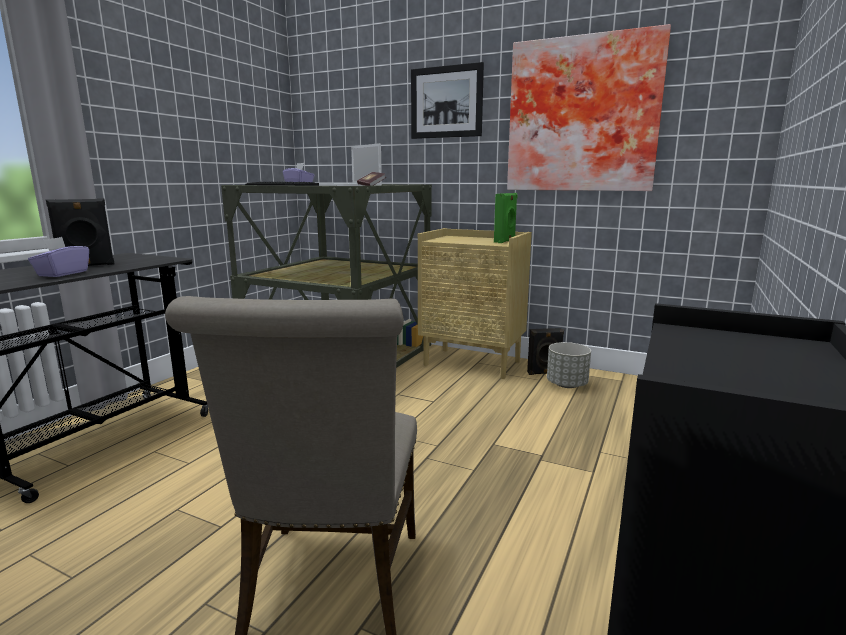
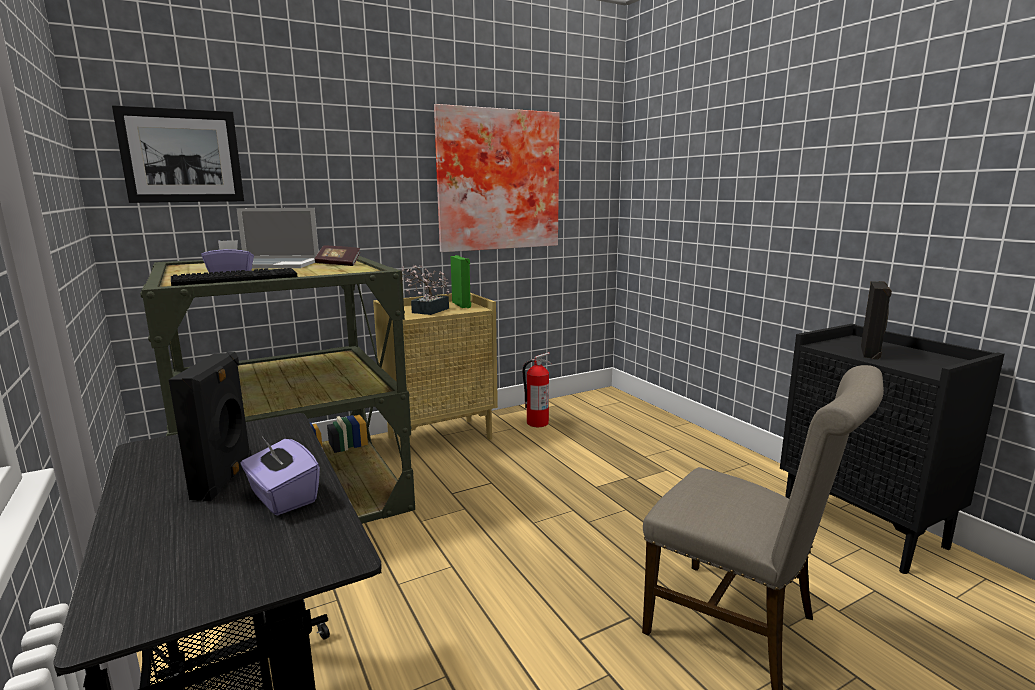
camera: 55 degrees left, 0 degrees up
(446, 102) = (357, 156): picture -> picture (182, 156)
(462, 240) = (427, 311): none -> potted plant
(544, 373) = (505, 421): black speaker -> black speaker (871, 352)
(567, 384) = (537, 423): grey planter -> fire extinguisher

